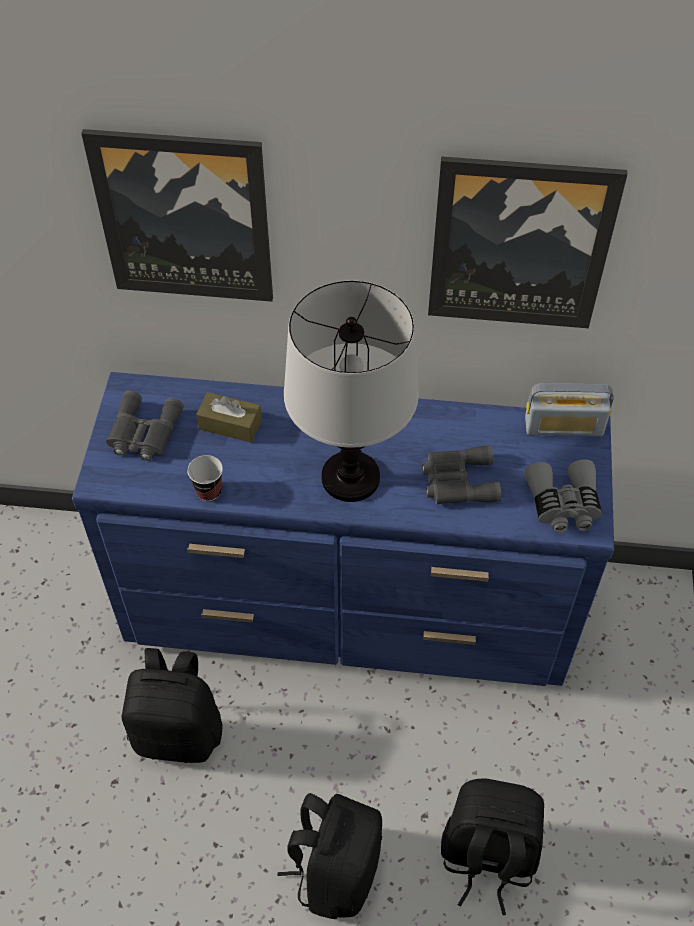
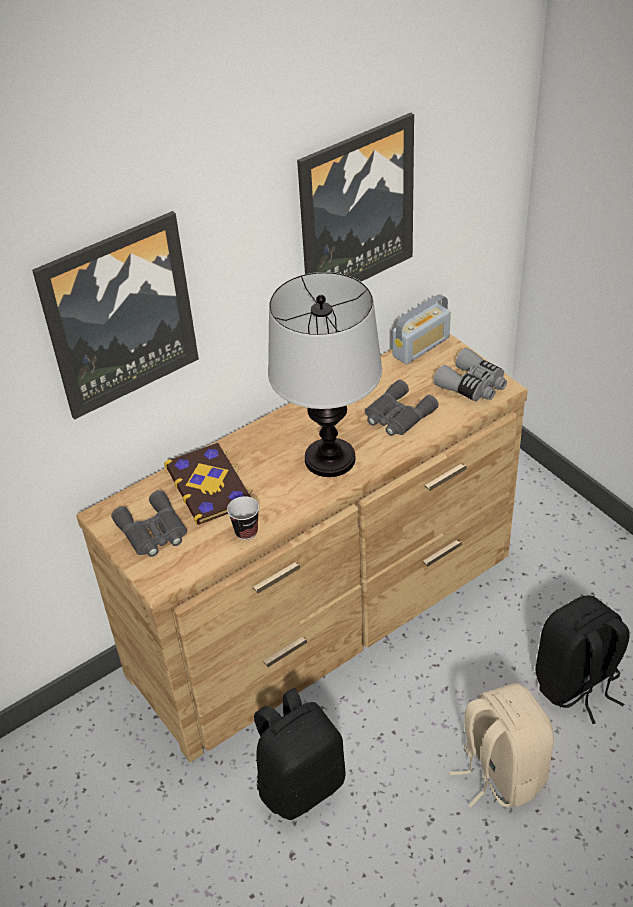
camera: 40 degrees left, 10 degrees down
(230, 425) = (210, 485): brown tissue box -> book
(336, 870) = (500, 772): black backpack -> beige backpack
(348, 606) = (326, 614): blue dresser -> brown dresser

